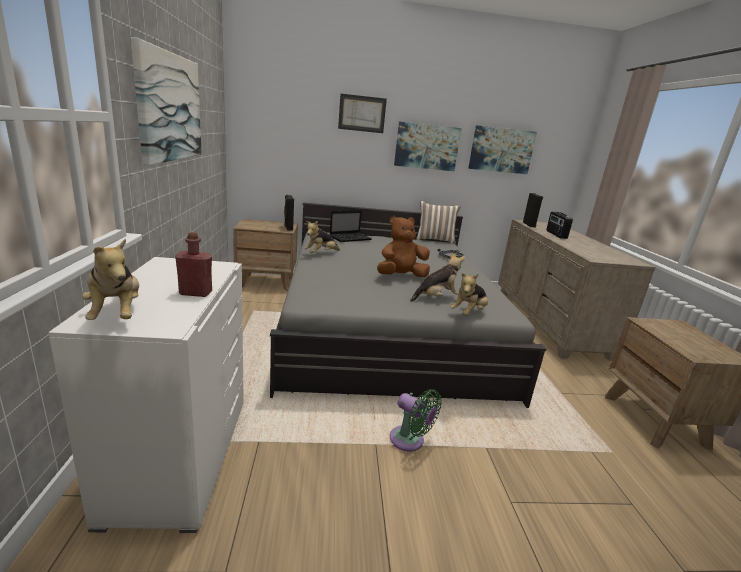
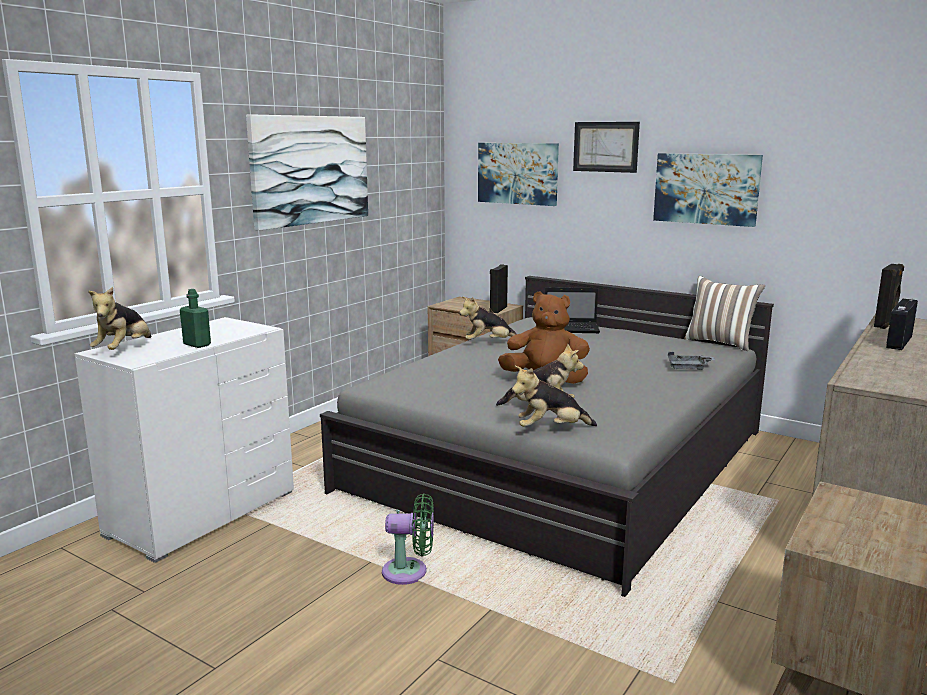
camera: 40 degrees right, 5 degrees down
(195, 293) = (197, 344): red bottle -> green bottle
(410, 441) = (410, 572): green fan -> green fan turned 75 degrees counterclockwise
(501, 150) = (845, 187): picture -> picture (518, 173)

